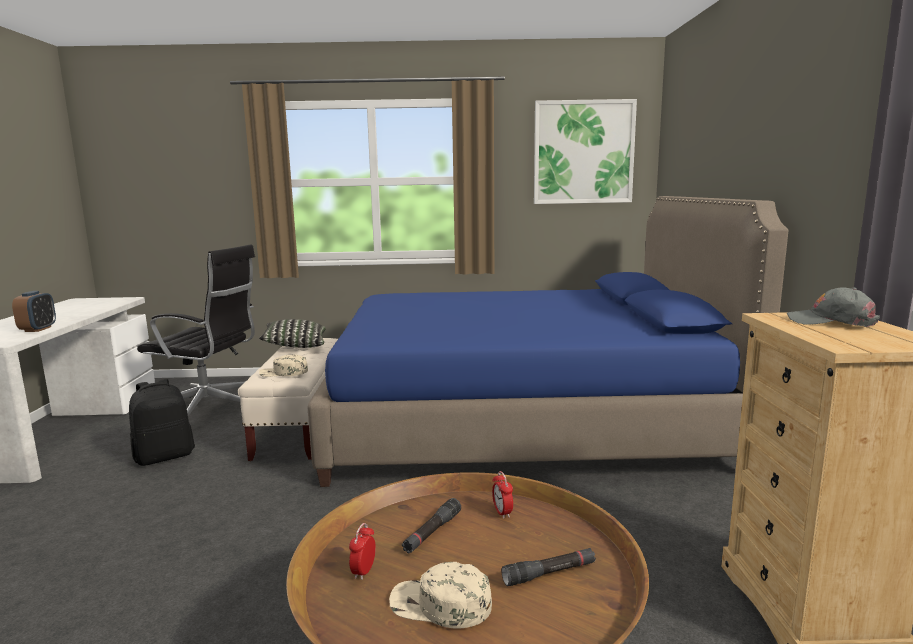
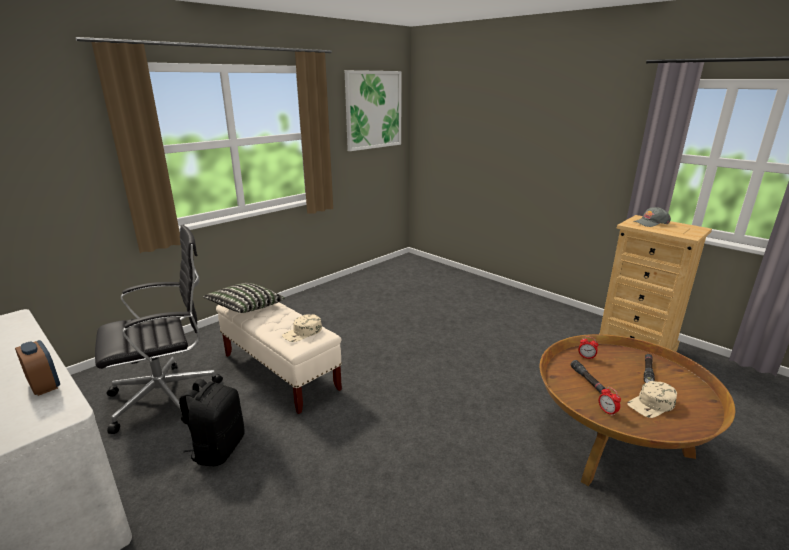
camera: 45 degrees left, 10 degrees up
(520, 421) = (408, 310): blue bed -> none

